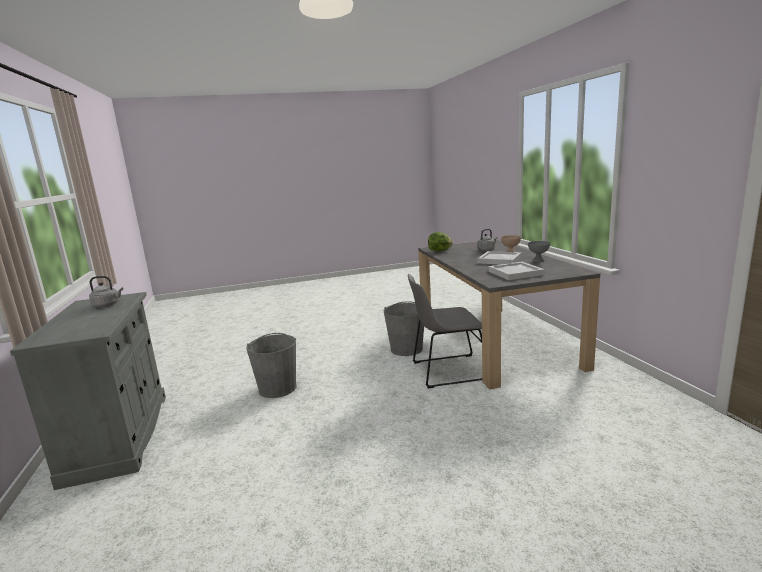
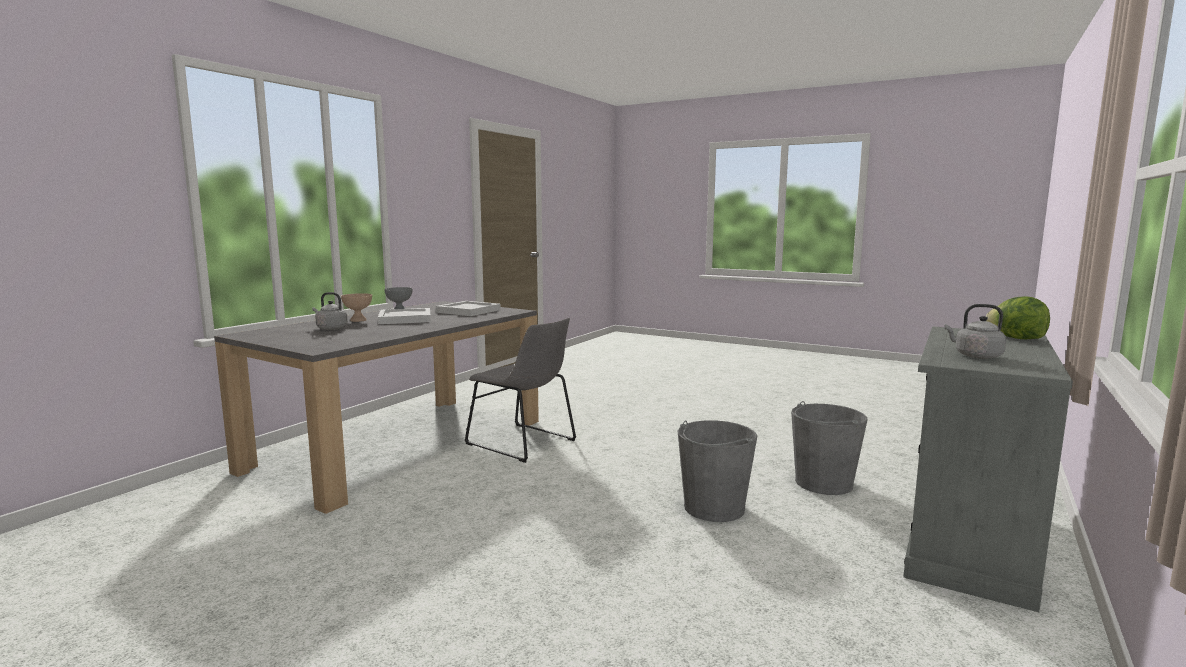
camera: 135 degrees left, 5 degrees down
(406, 349) = (486, 479): grey bucket -> grey bucket (823, 483)
(440, 251) = (347, 341): lettuce -> lettuce (1016, 338)

